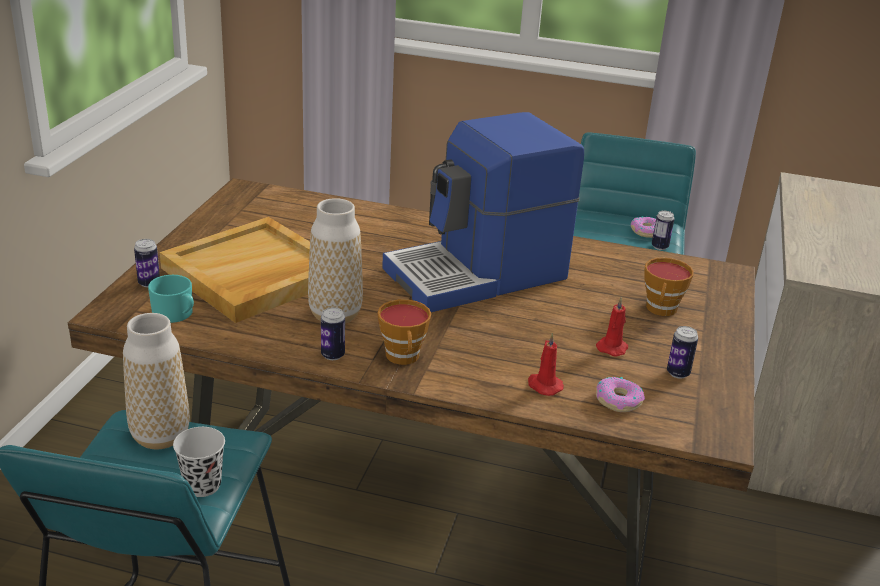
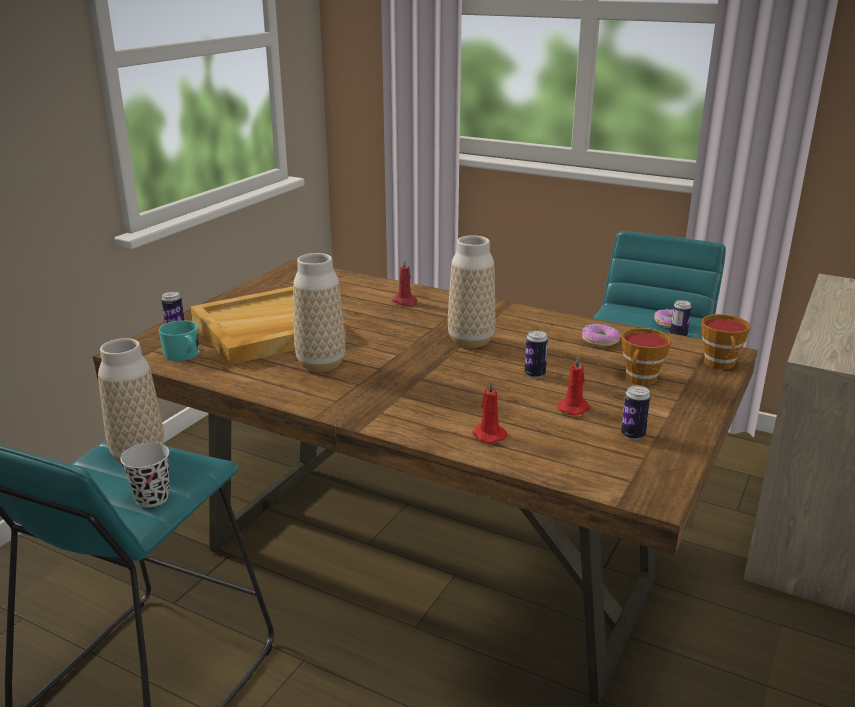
camera: 15 degrees right, 5 degrees down
(332, 355) = (300, 395): can -> can (534, 374)
(388, 229) = (405, 302): none -> red candle
(404, 357) = (365, 402): cup -> cup (721, 364)
(478, 275) = (470, 341): coffee machine -> vase
(618, 400) = (558, 453): donut -> donut (600, 340)

